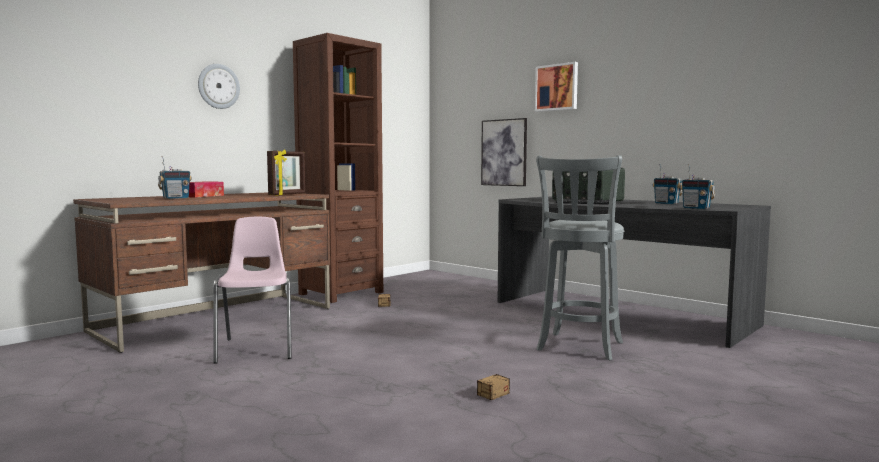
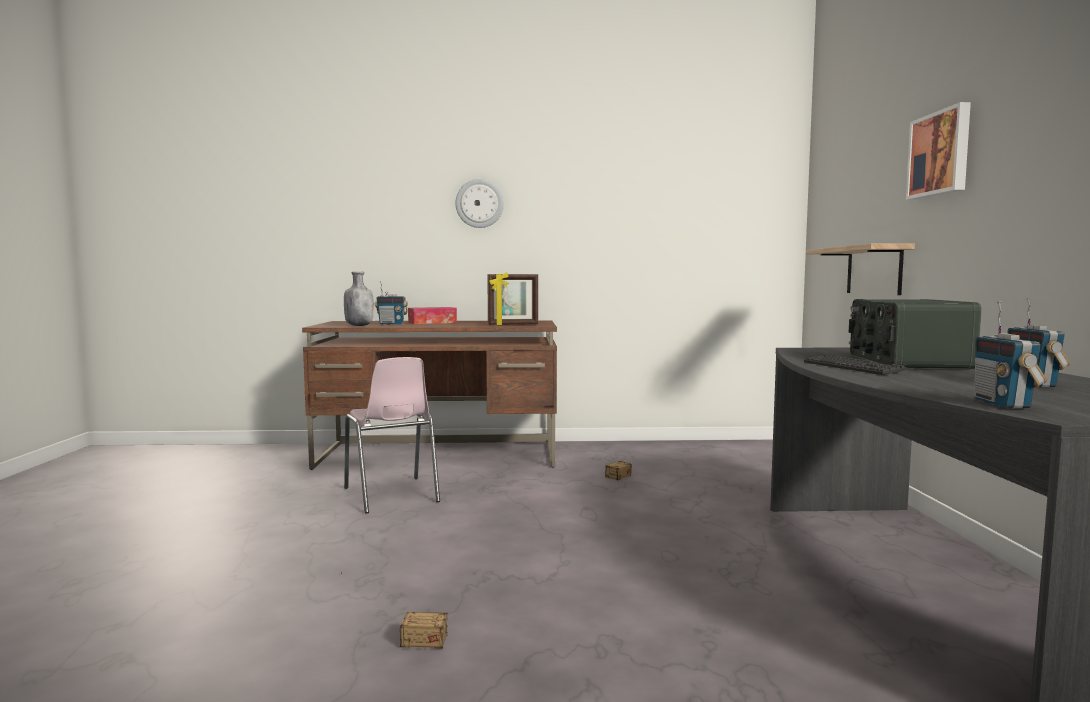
camera: 45 degrees right, 0 degrees up
(158, 200) = (359, 325): none -> grey bottle
(257, 348) = (391, 495): pink chair -> pink chair turned 120 degrees clockwise
(341, 293) = (612, 451): brown bookcase -> none
(504, 152) = (874, 270): picture -> shelf
(579, 347) = (708, 622): grey stool -> none

